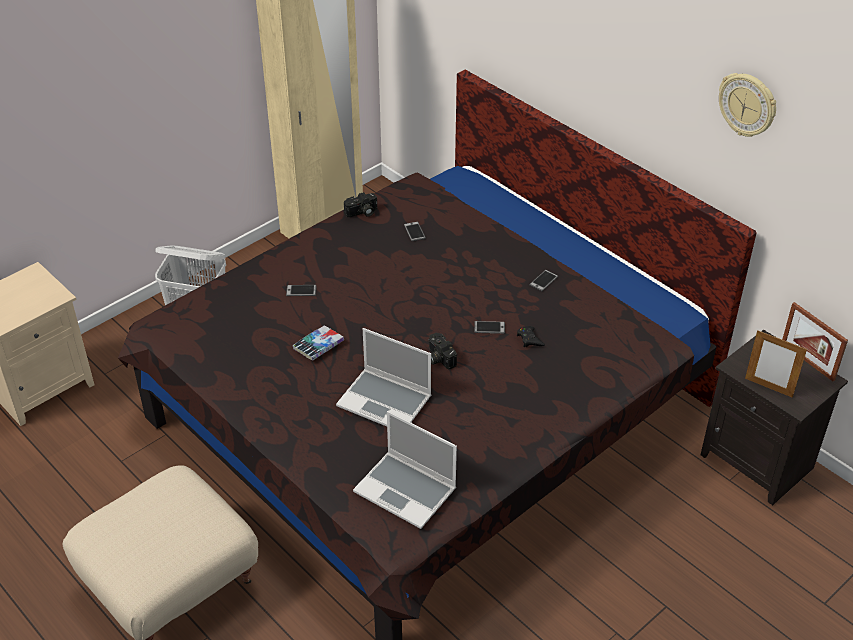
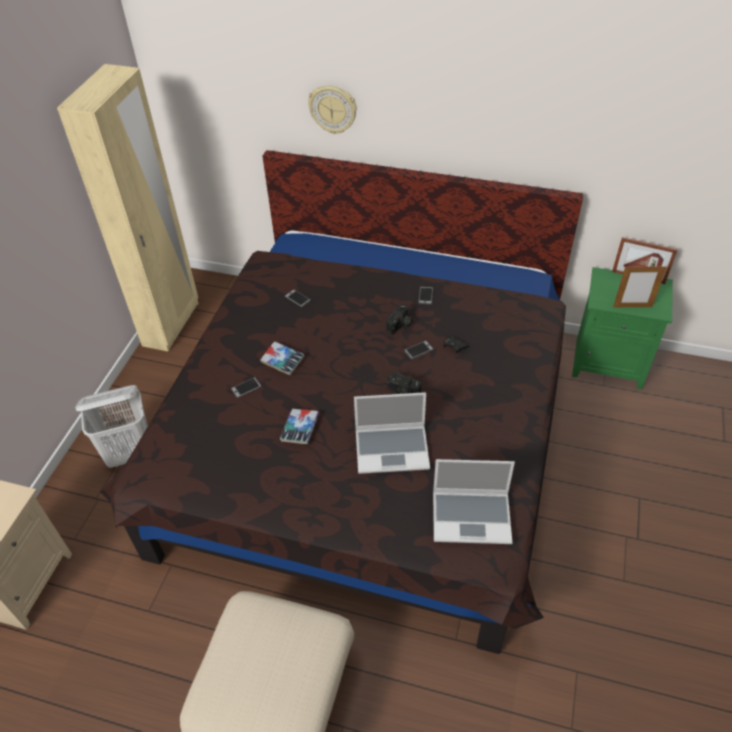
camera: 30 degrees left, 5 degrees up
(352, 282) = (282, 361): none -> book
(362, 213) = (242, 300): camera -> camera (400, 325)
(747, 105) = (565, 92): wall clock -> wall clock (333, 109)
(759, 461) = (609, 363): black nightstand -> green nightstand

